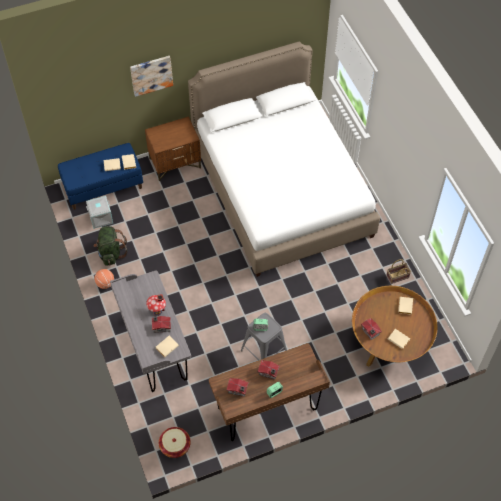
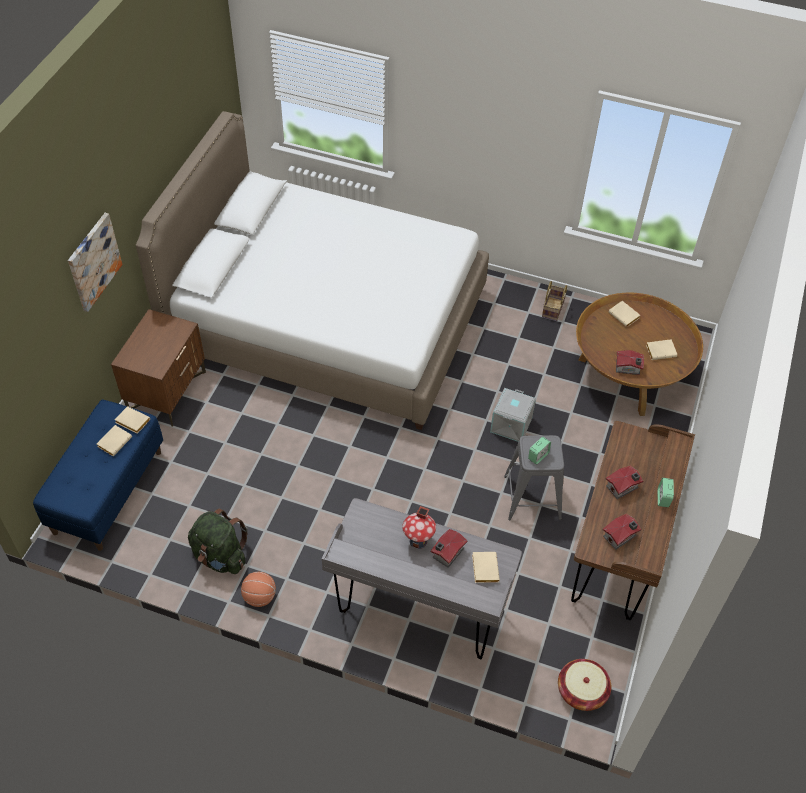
camera: 50 degrees left, 5 degrees down
(101, 218) = (153, 529): grey storage box -> grey storage box (511, 425)

